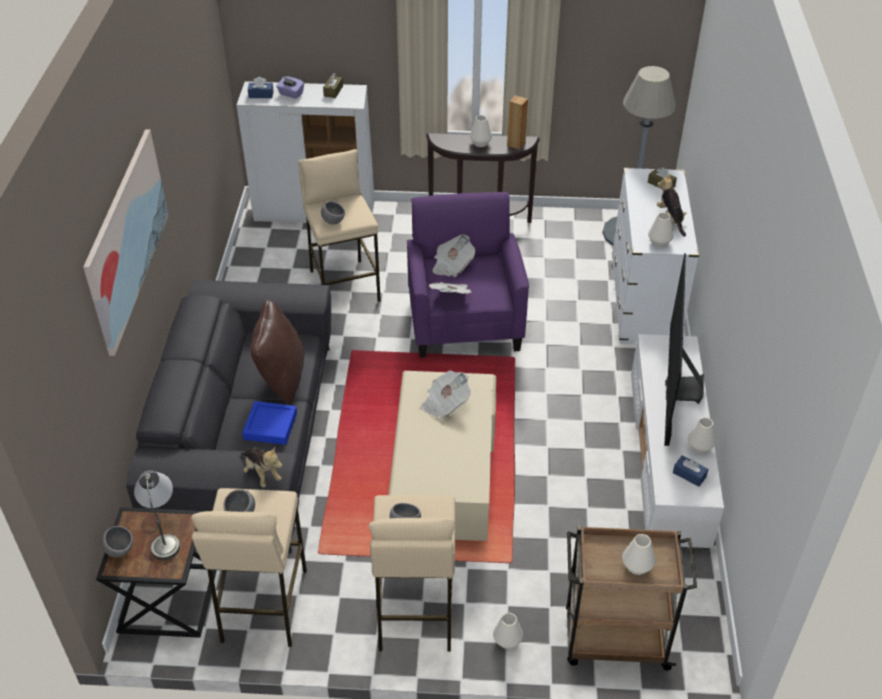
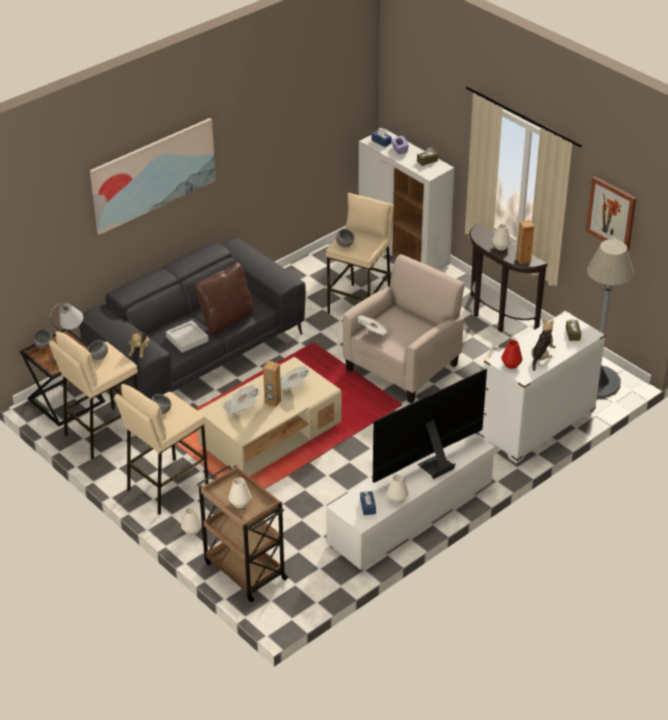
camera: 45 degrees right, 5 degrees down
(270, 426) = (187, 339): blue tray -> grey tray
(451, 432) = (272, 401): none -> brown speaker
(452, 265) = (401, 316): newspaper -> newspaper (240, 408)
(464, 320) = (403, 366): purple armchair -> beige armchair
(611, 46) = (611, 214): none -> picture
(659, 242) = (511, 364): white vase -> red vase

